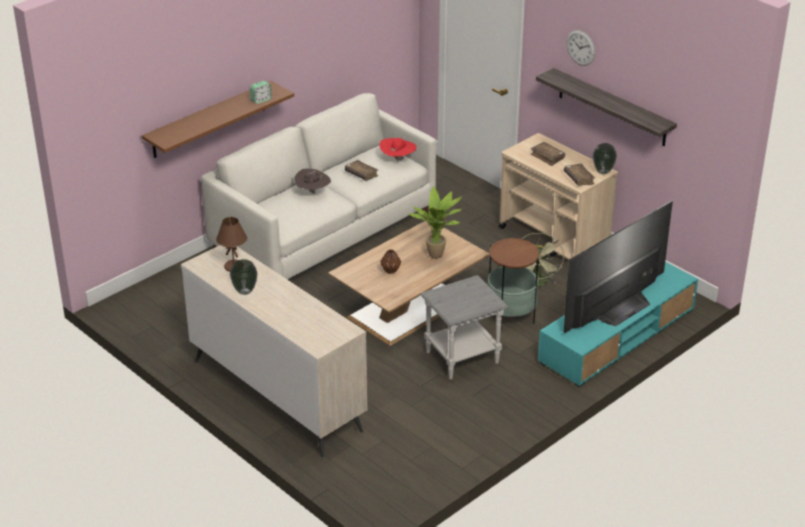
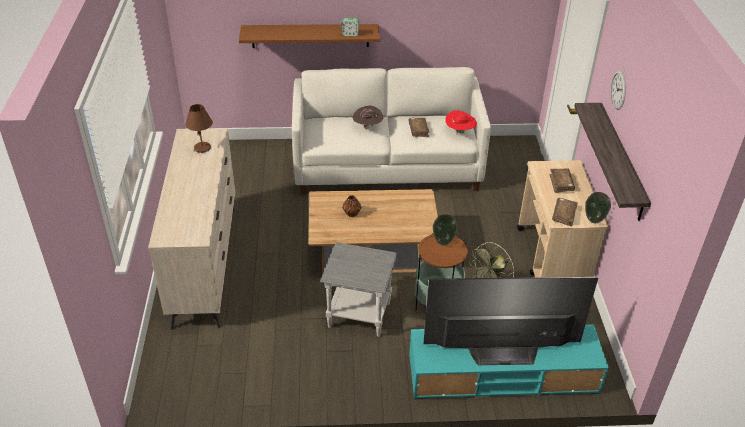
camera: 40 degrees right, 5 degrees up
(245, 291) = (182, 169): vase -> vase (443, 242)
(438, 256) = (400, 221): potted plant -> none

